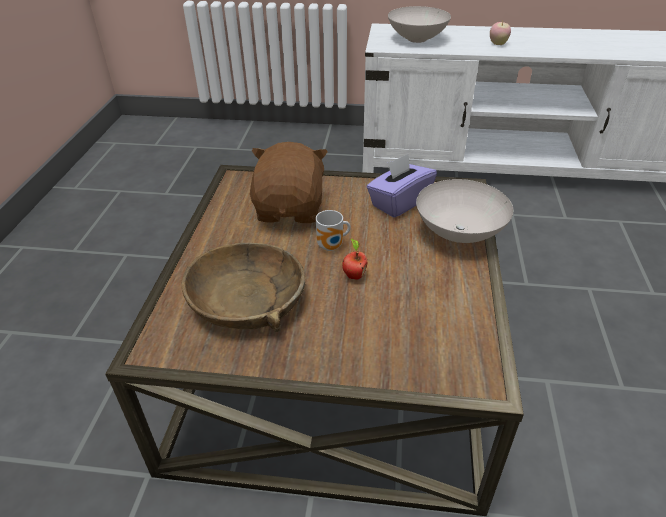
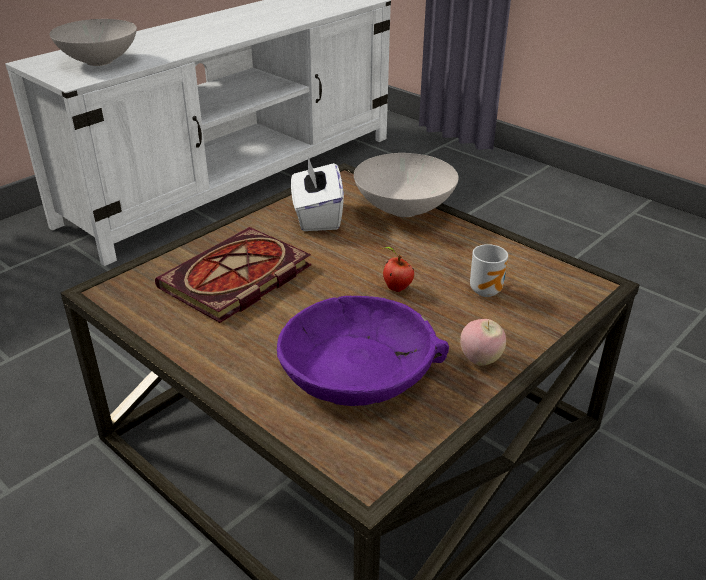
camera: 55 degrees left, 5 degrees down
(248, 300) = (358, 369): brown bowl -> purple bowl
(291, 209) = (235, 280): brown plush toy -> book
(332, 247) = (336, 282): mug -> mug (487, 290)
(399, 202) = (317, 216): purple tissue box -> white tissue box
(498, 44) = (190, 41): apple -> apple (480, 360)

